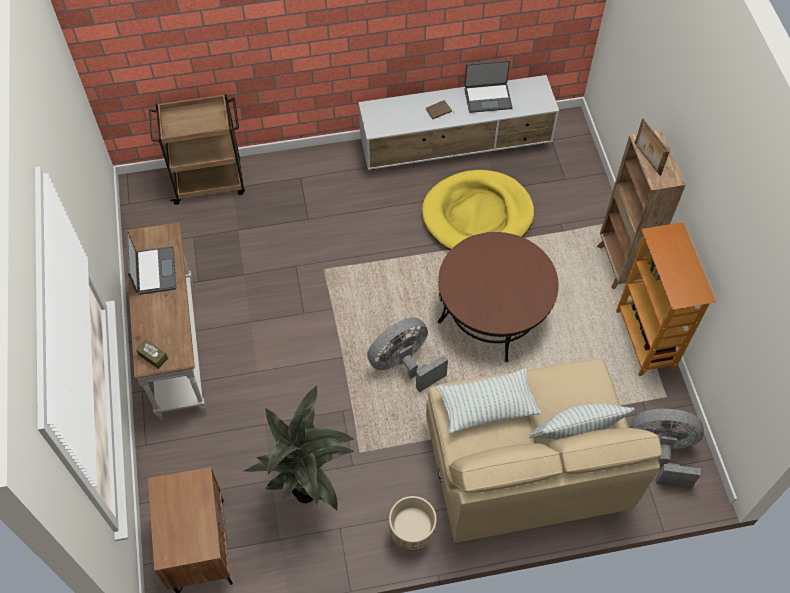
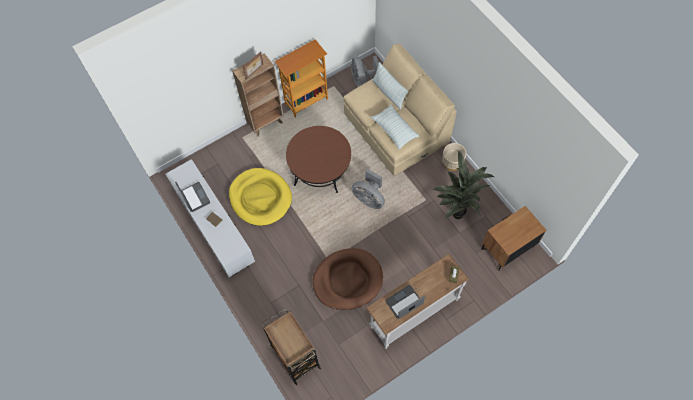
camera: 110 degrees left, 5 degrees up
(280, 282) = (347, 280): none -> brown dog bed

